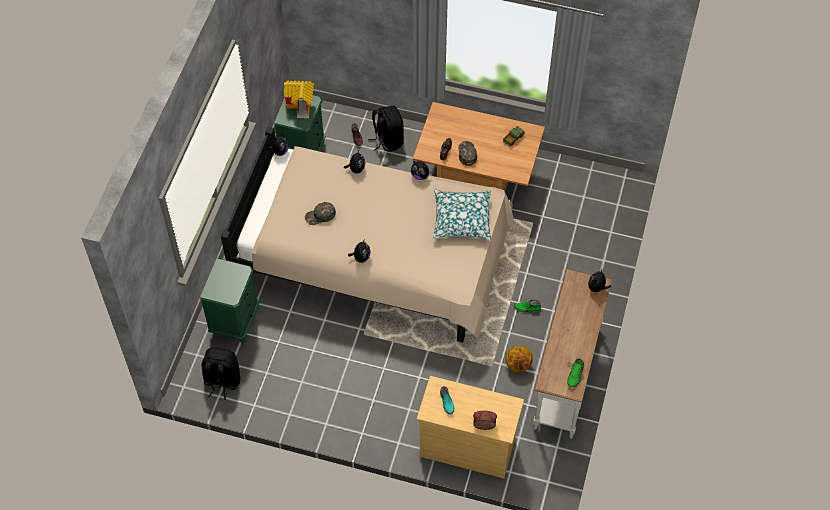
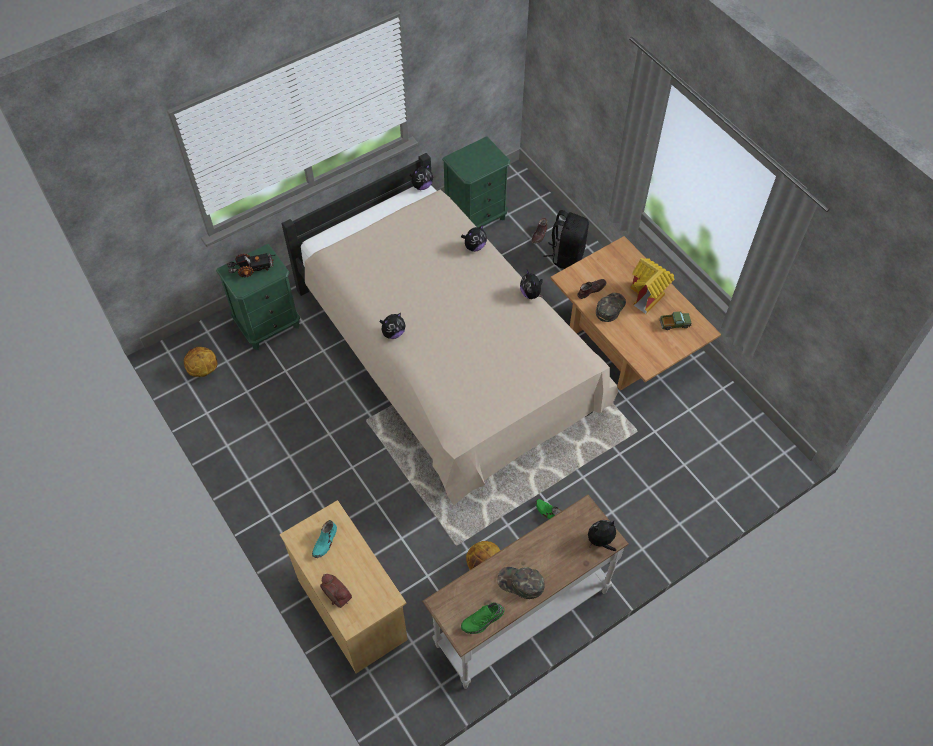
camera: 40 degrees right, 0 degrees up
(222, 381) = (203, 370): black backpack -> basketball
(225, 281) = (252, 269): none -> toy truck
(301, 106) = (483, 158): toy house -> toy house (648, 297)
(320, 216) = (396, 267): green cap -> green cap (520, 583)
(461, 219) = (530, 365): pillow -> none

